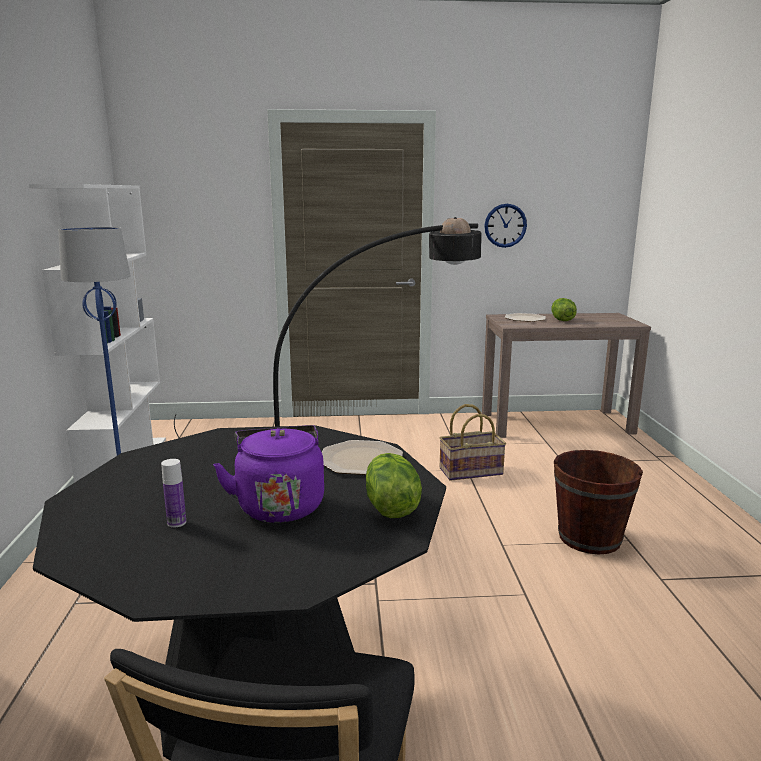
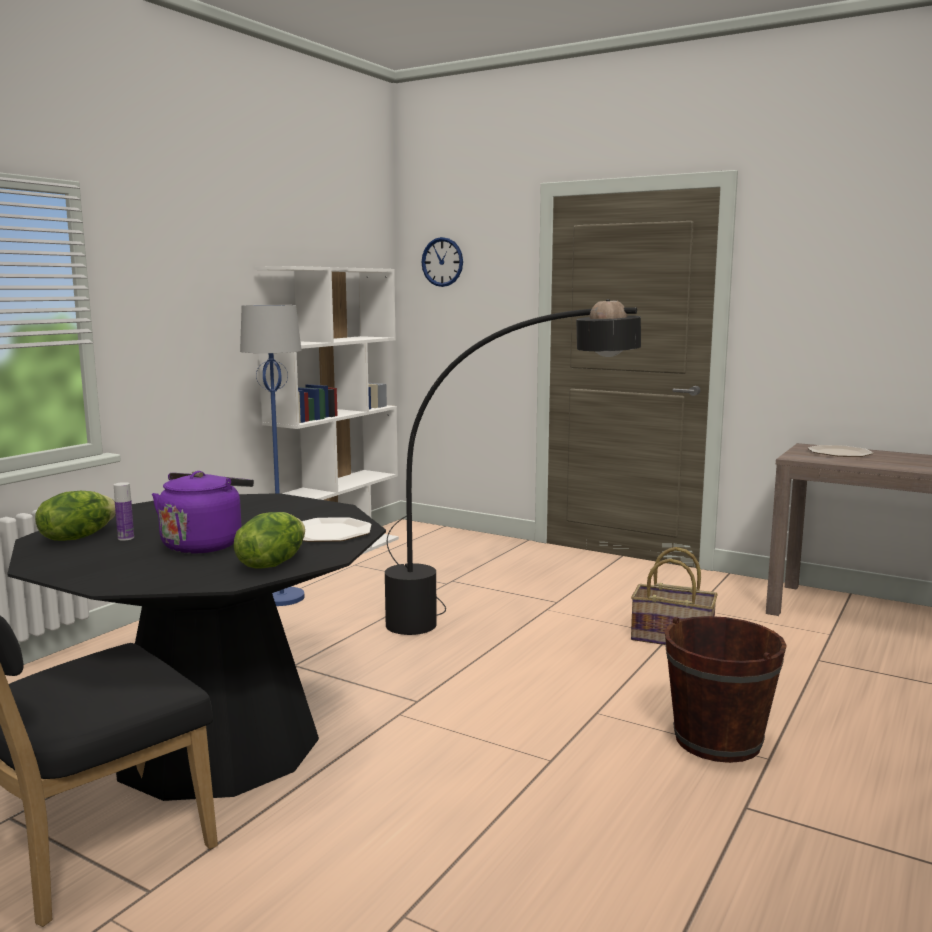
camera: 35 degrees right, 5 degrees down
(505, 225) = (832, 320): wall clock -> wall clock (442, 262)
(561, 320) = (892, 460): lettuce -> lettuce (77, 537)

